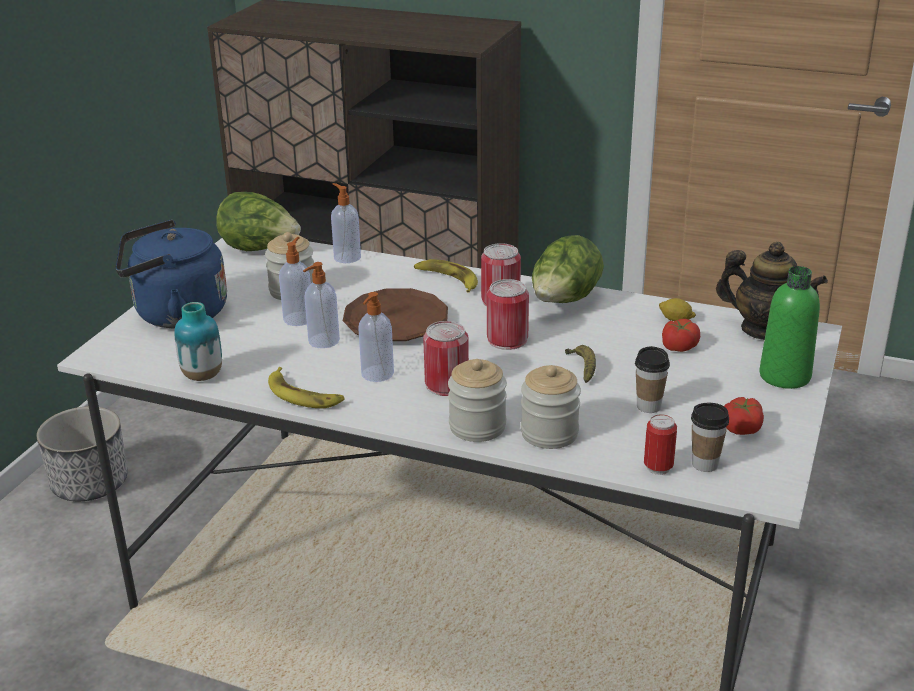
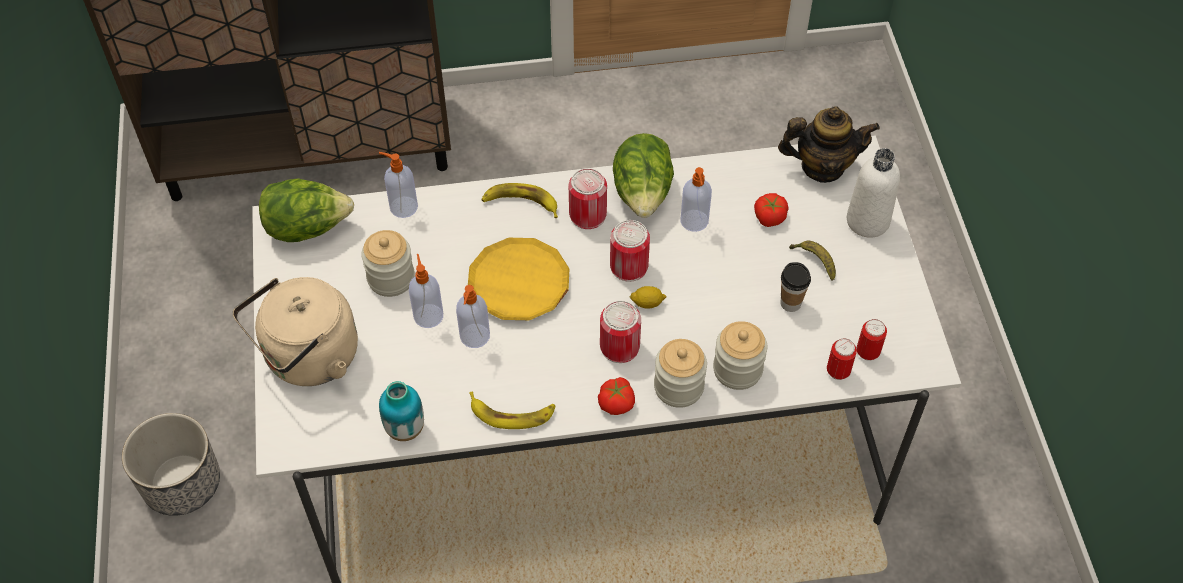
camera: 30 degrees left, 25 degrees up
(175, 314) = (308, 359): blue kettle -> beige kettle
(377, 374) = (553, 359): soap dispenser -> soap dispenser (694, 221)
(396, 322) = (519, 283): brown plate -> yellow plate
(582, 368) = (713, 278): banana -> banana (814, 261)
(676, 320) = (747, 181): lemon -> lemon (647, 303)
(705, 464) = (867, 352): cup -> can
(742, 429) = (871, 299): tomato -> tomato (617, 403)
(784, 376) = (867, 221): green bottle -> white bottle

